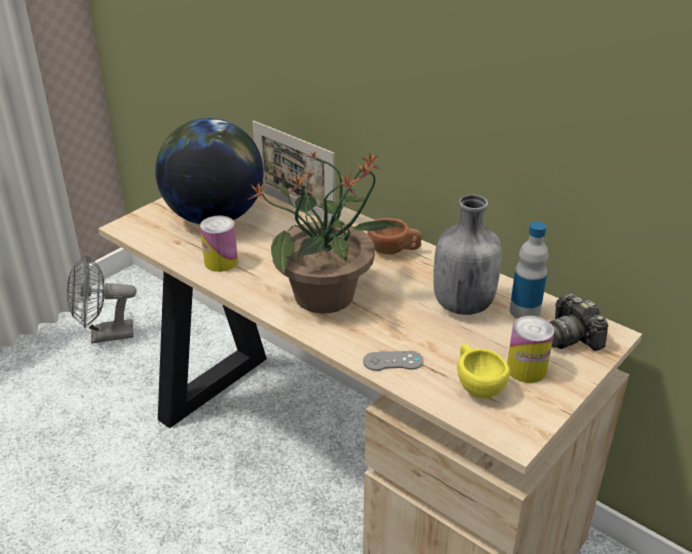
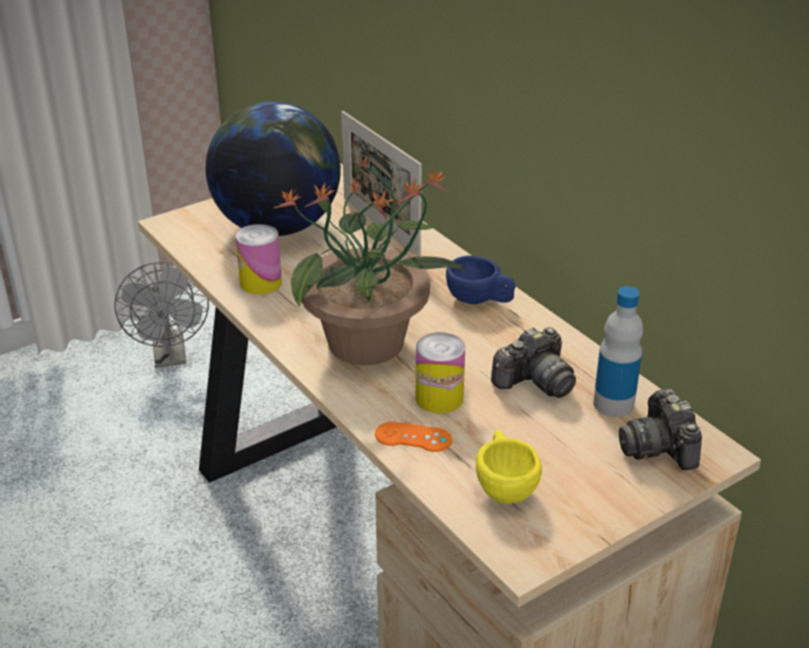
camera: 15 degrees right, 0 degrees up
(104, 335) = (171, 357): grey fan -> grey fan turned 105 degrees counterclockwise
(393, 361) = (413, 437): grey game controller -> orange game controller
(394, 250) = (480, 300): brown cup -> blue cup
(462, 304) = (535, 381): grey bottle -> camera
(526, 369) = (579, 477): can -> can (439, 398)

